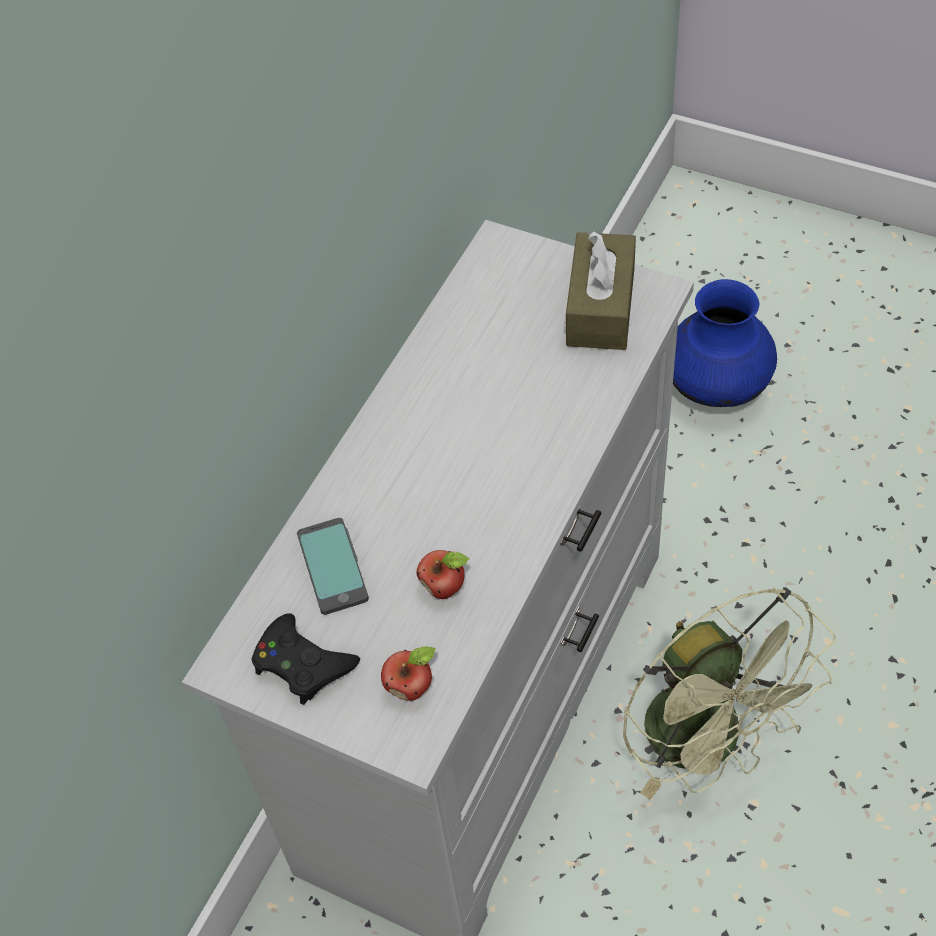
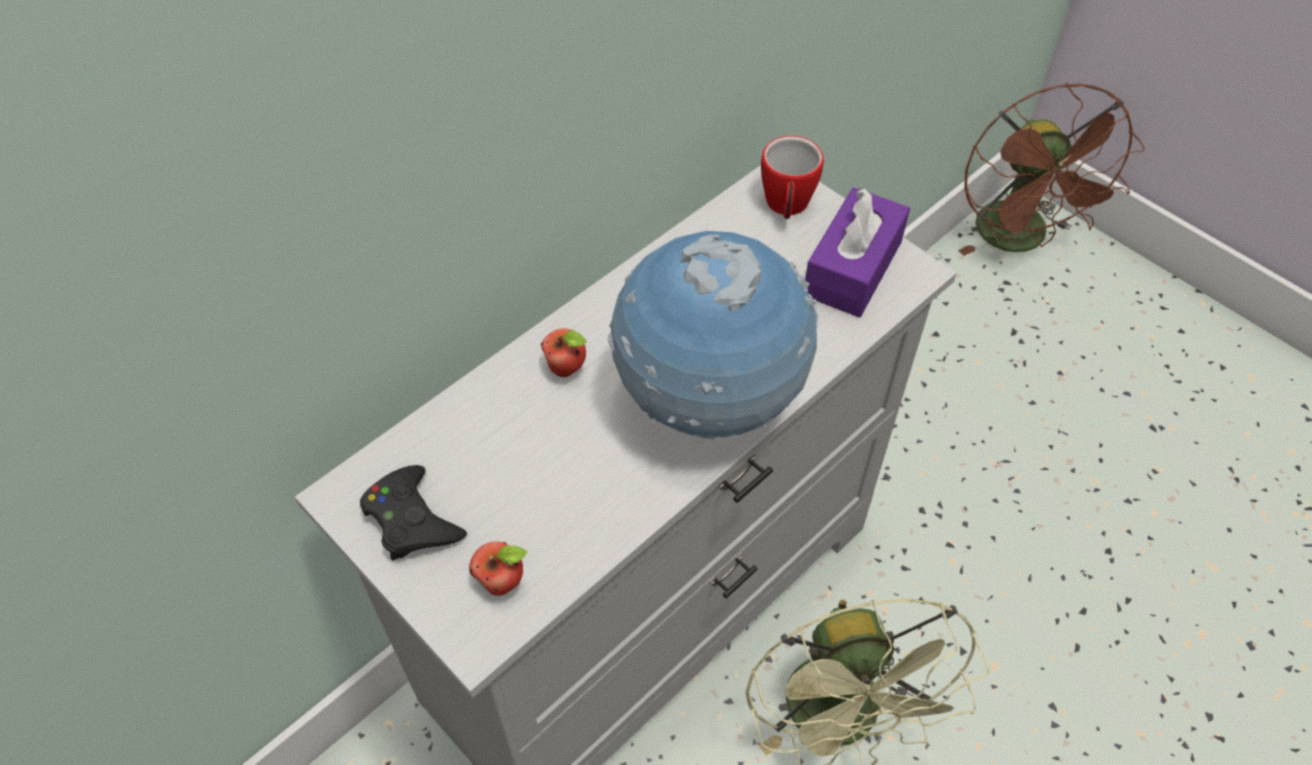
camera: 15 degrees right, 0 degrees up
(333, 567) = (484, 435): phone -> none
(445, 588) = (581, 493): apple -> apple (567, 368)
(517, 269) = (786, 207): none -> mug
(523, 468) = (709, 401): none -> globe
(600, 307) = (852, 268): brown tissue box -> purple tissue box
(701, 226) = (1019, 240): none -> brown fan
(717, 389) = (977, 392): blue vase -> none

